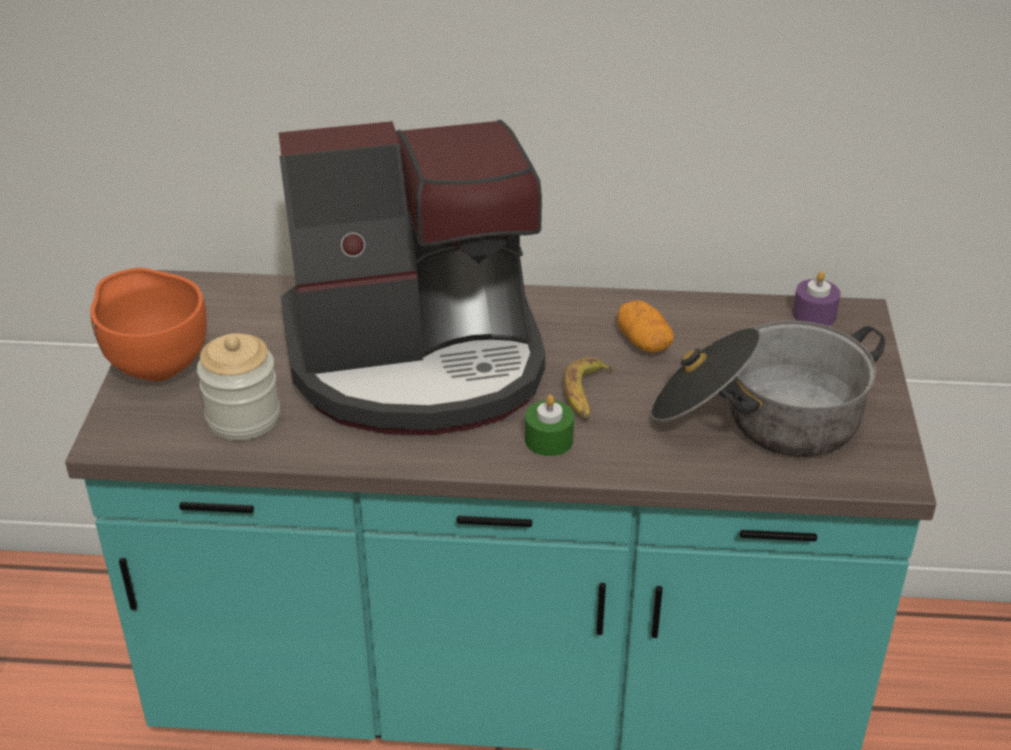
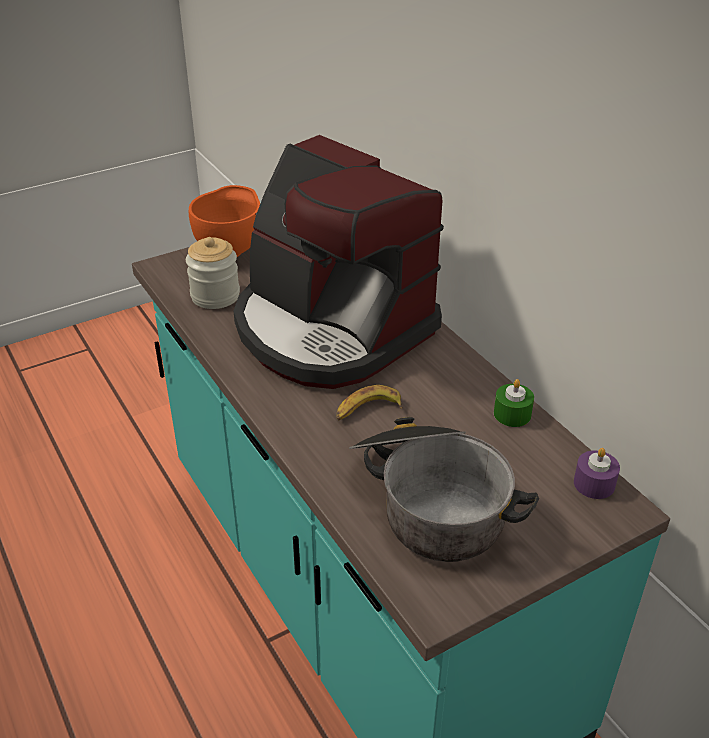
camera: 55 degrees right, 0 degrees up
(549, 440) = (305, 414): green candle -> green candle (512, 414)
(643, 342) = (455, 411): potato -> none

